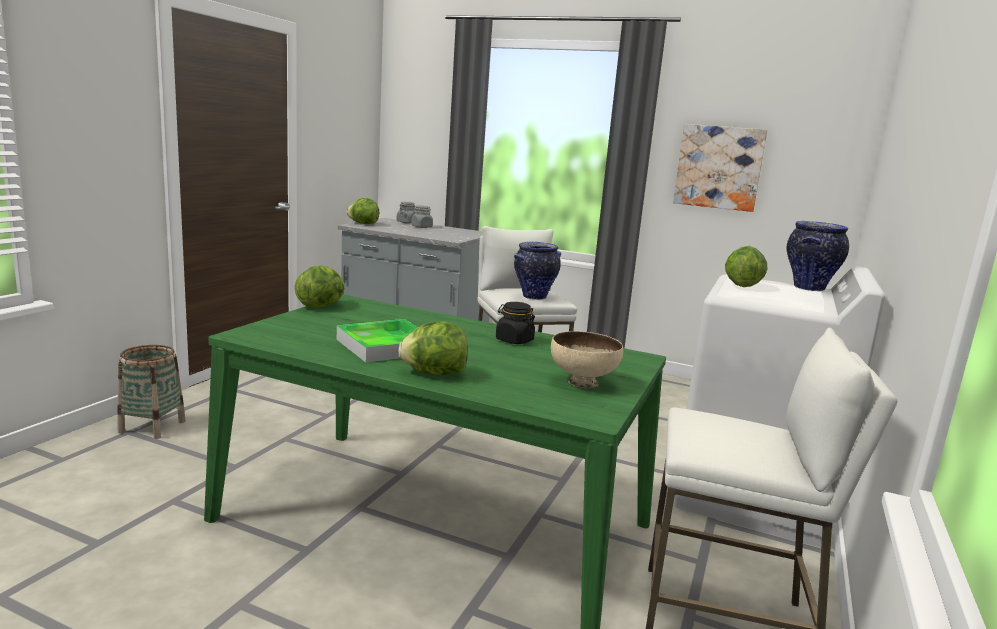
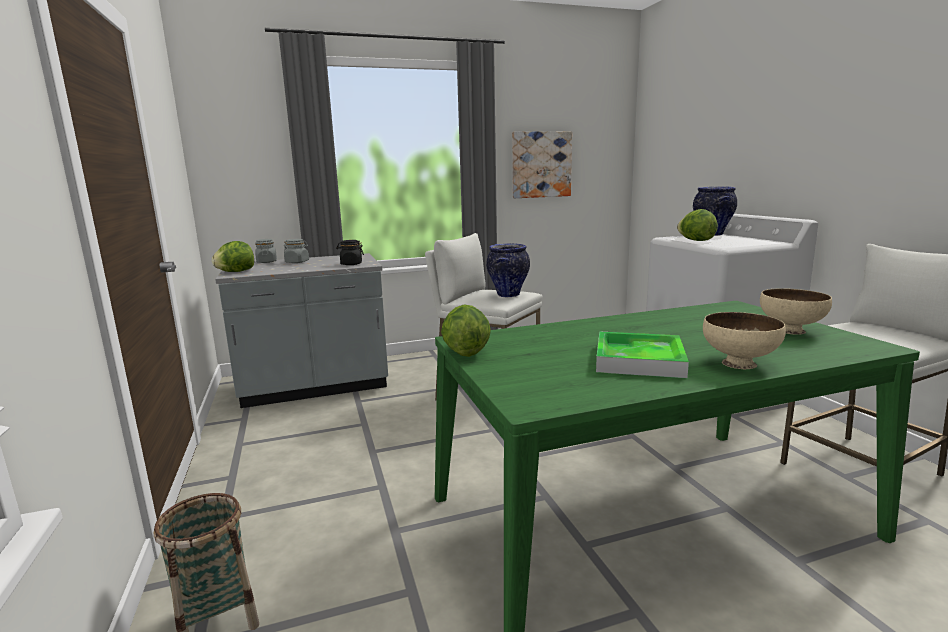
camera: 40 degrees left, 0 degrees up
(434, 373) = (739, 363): lettuce -> beige bowl
(514, 340) = (662, 322): black jar -> black jar (351, 264)

